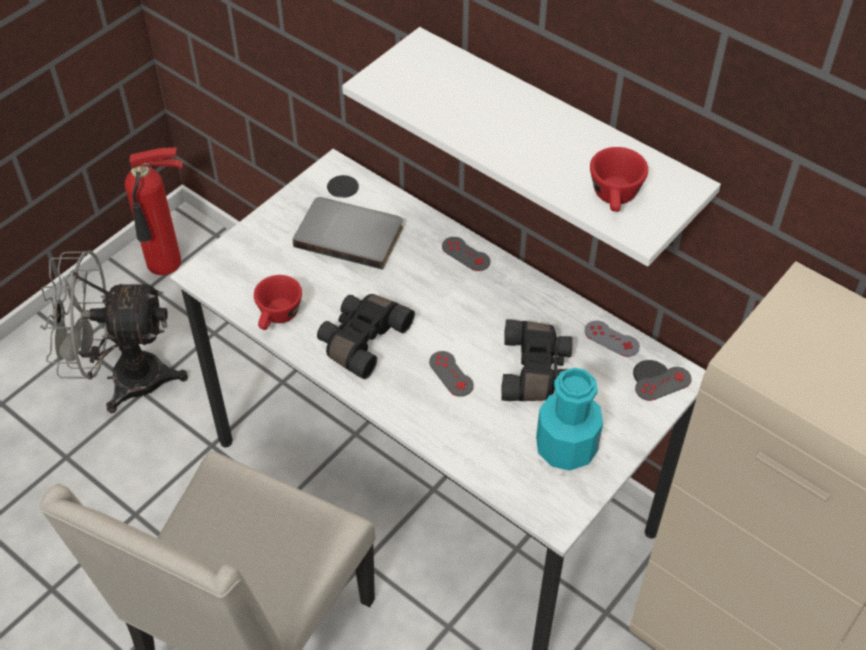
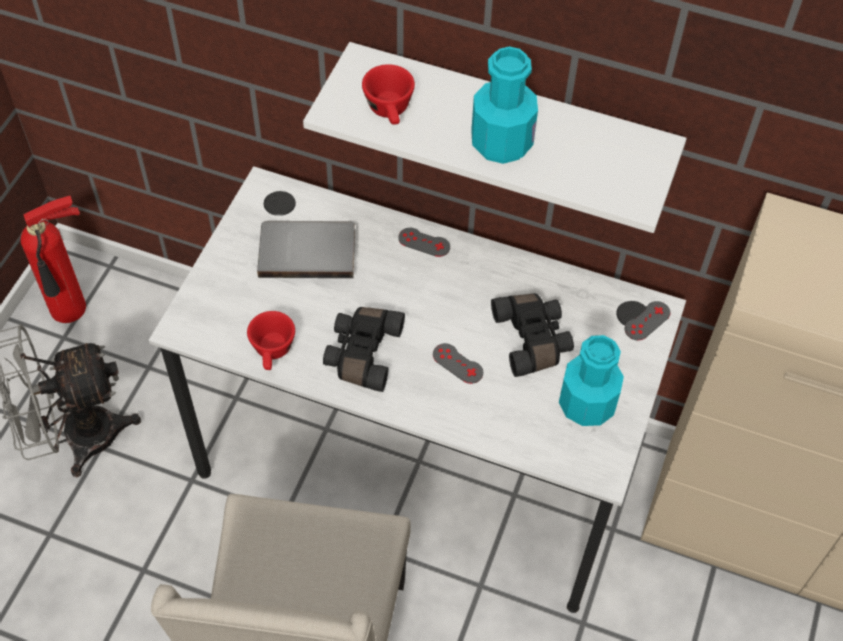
camera: 20 degrees left, 5 degrees up
(525, 146) = (501, 143): none -> turquoise bottle
(611, 339) = (587, 290): grey game controller -> none
(615, 199) = (603, 175): red cup -> red cup (390, 112)

